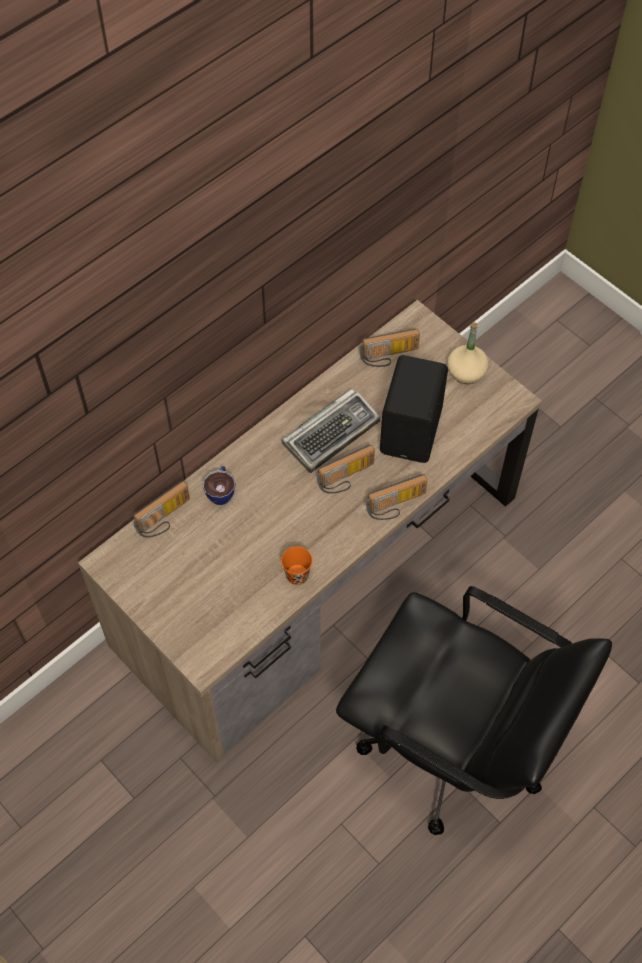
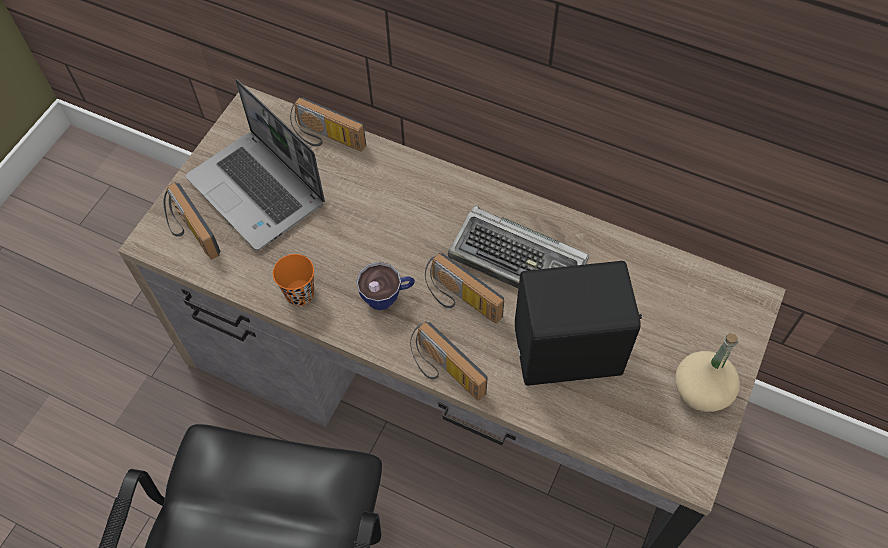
camera: 70 degrees right, 0 degrees up
(192, 578) = (258, 191): none -> laptop
(221, 491) = (384, 177): cup -> cup (388, 296)
(389, 356) = (672, 286): radio -> radio (189, 232)

